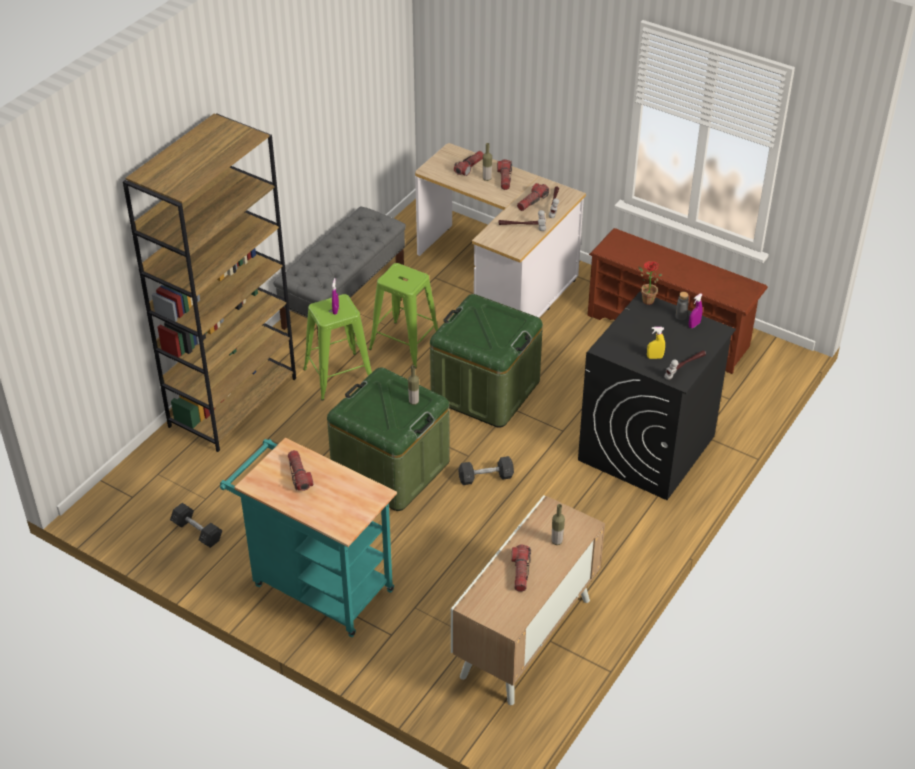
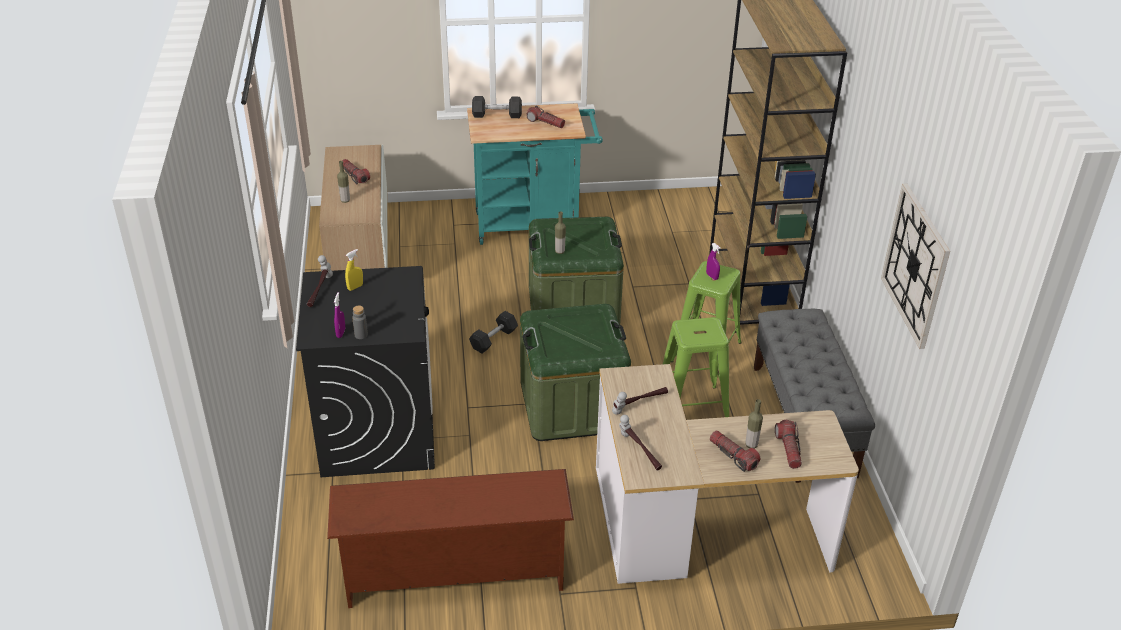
camera: 140 degrees right, 5 degrees down
(197, 532) = (648, 214): grey dumbbell -> grey dumbbell (497, 115)
(341, 89) = (915, 265): none -> wall clock
(532, 202) = (667, 442): flashlight -> none
(645, 299) = (410, 335): potted plant -> none

